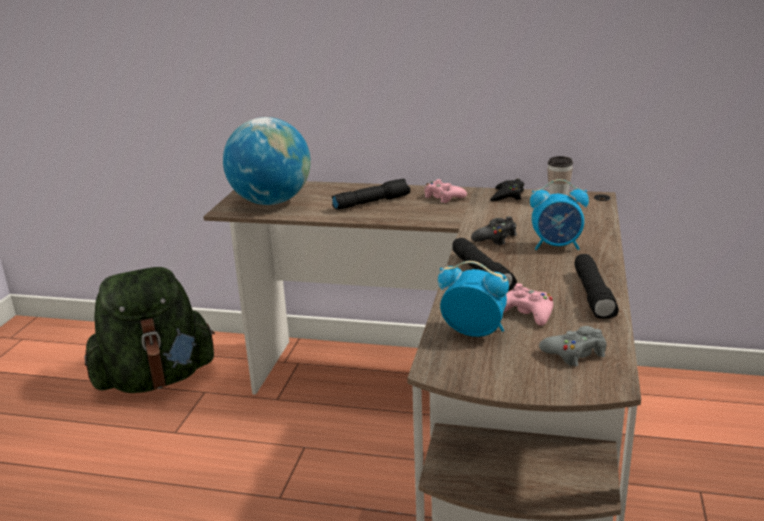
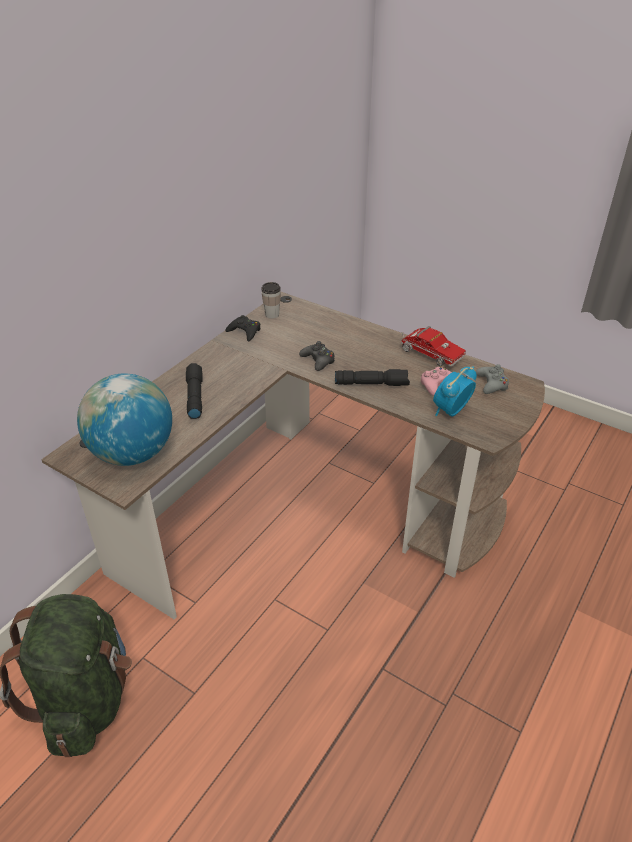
camera: 70 degrees left, 15 degrees up
(443, 197) = (219, 359): pink game controller -> none
(557, 246) = (351, 342): alarm clock -> none
(594, 295) = (428, 354): black flashlight -> toy truck

